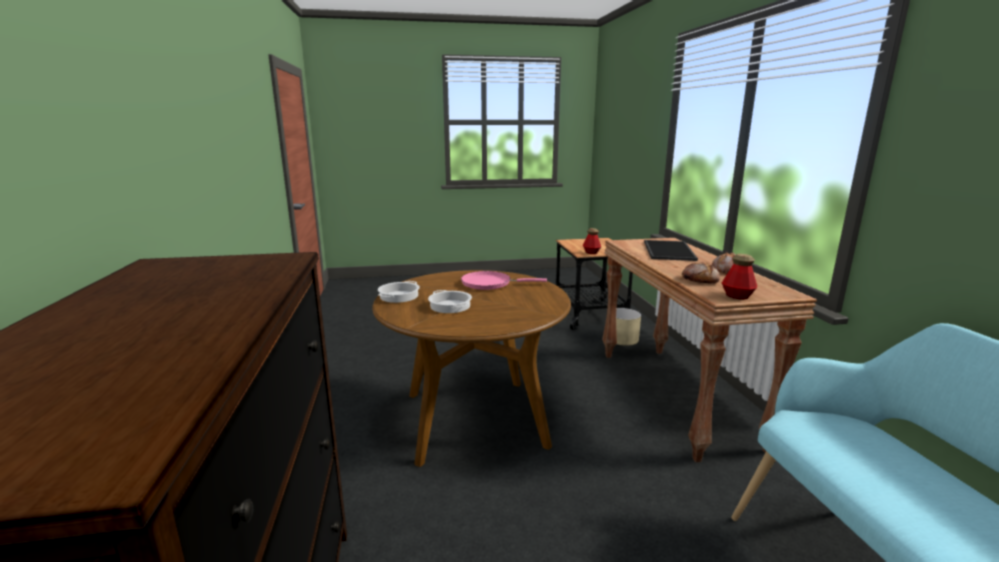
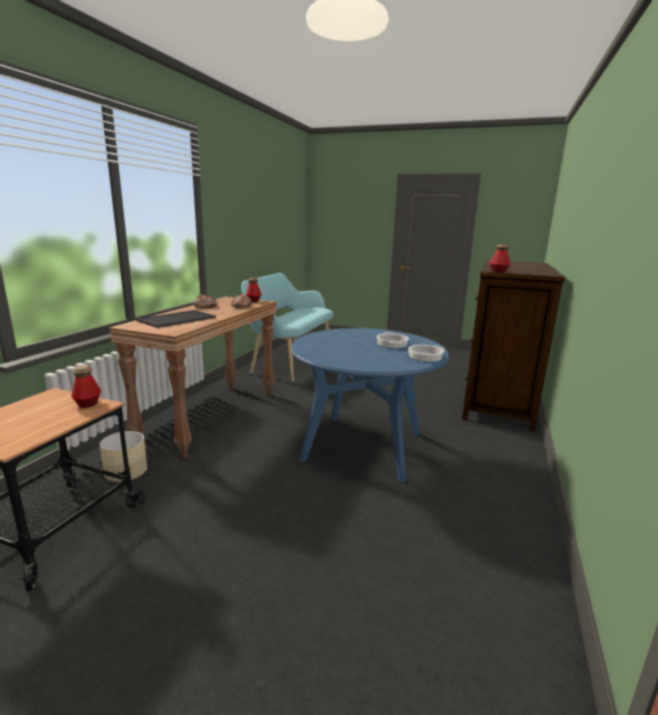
camera: 150 degrees left, 0 degrees up
(273, 257) = (498, 271): none -> bottle
(474, 419) = (363, 446): brown dining table -> blue dining table
(490, 283) = (340, 352): pink frying pan -> none

